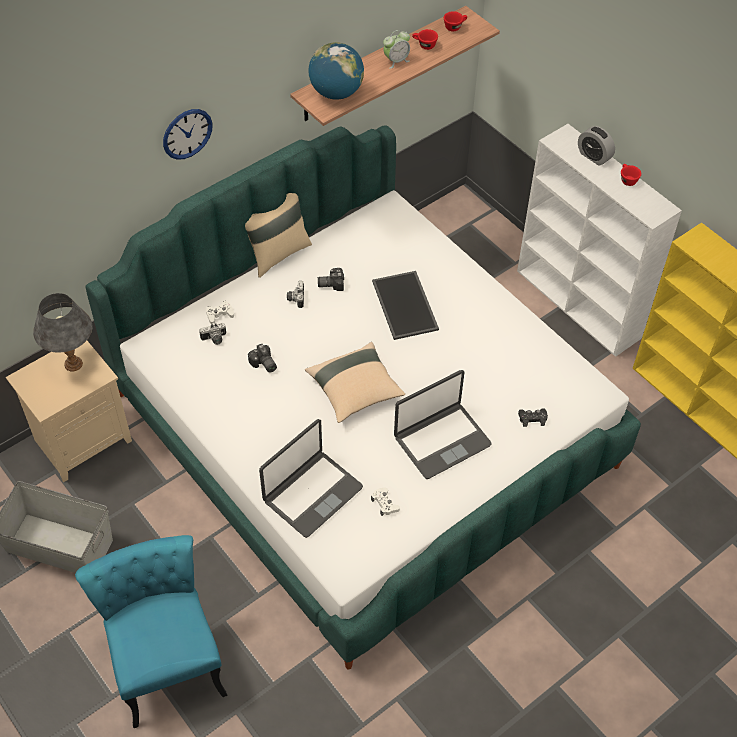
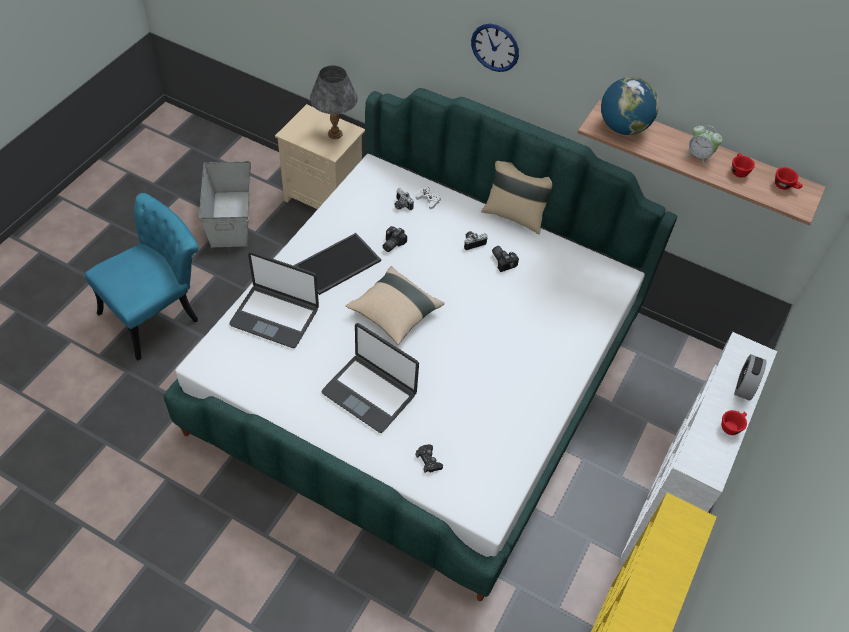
camera: 65 degrees right, 0 degrees up
(385, 504) = (284, 370): white game controller -> none
(406, 305) = (510, 322): tray -> tray (338, 265)

